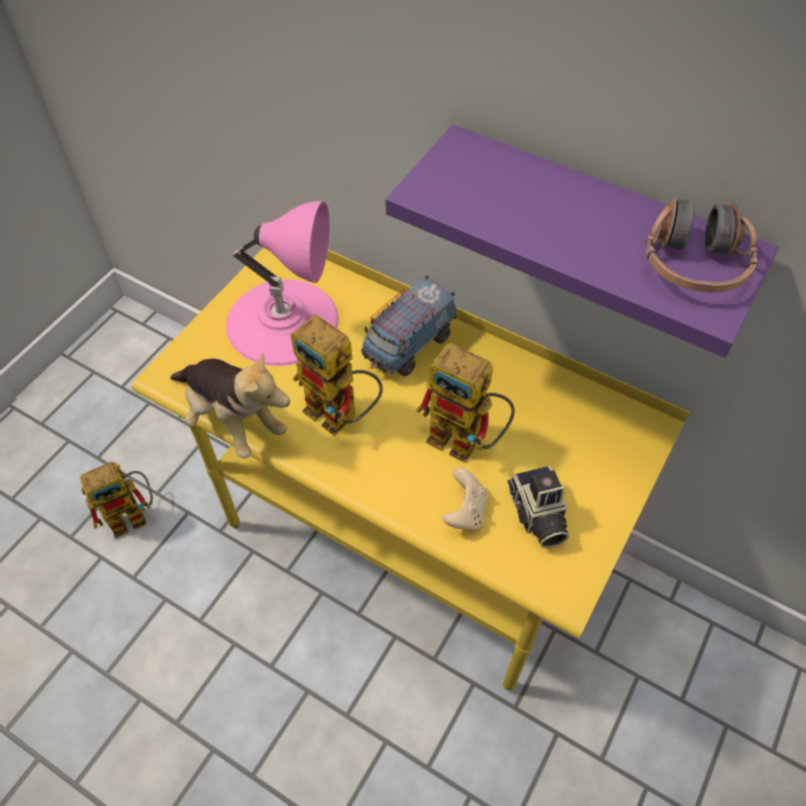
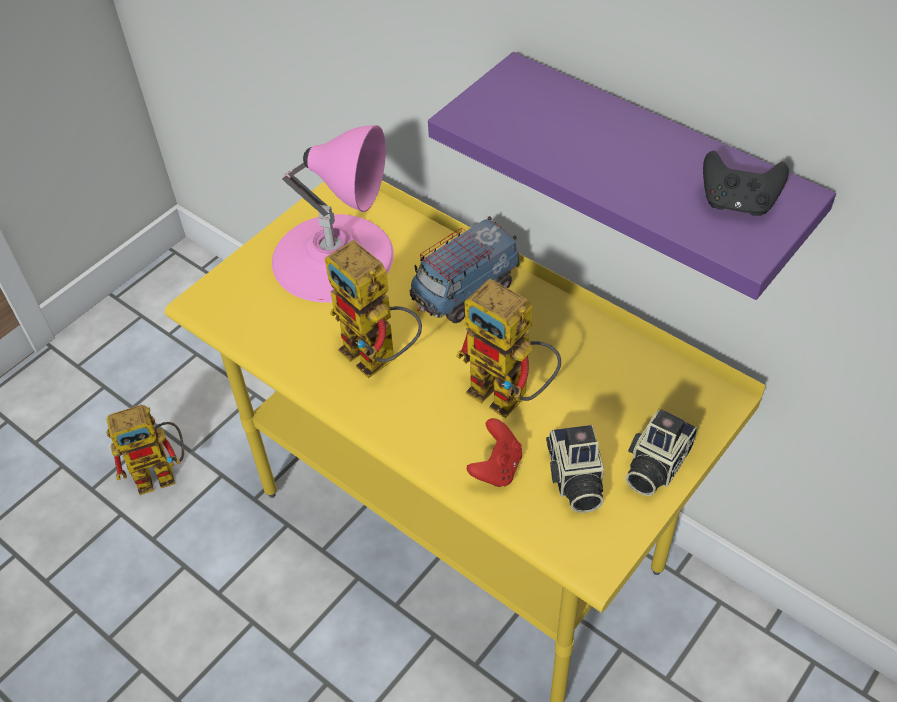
camera: 10 degrees right, 5 degrees down
(232, 420) = (263, 353): plush toy -> none
(465, 511) = (496, 467): beige game controller -> red game controller
(604, 494) = (654, 465): none -> camera
(693, 264) = (737, 203): headphones -> black game controller

